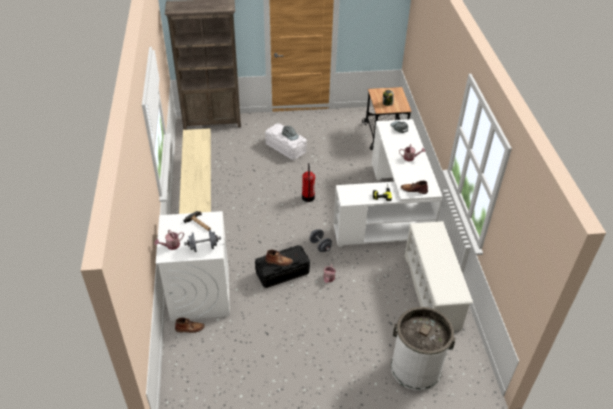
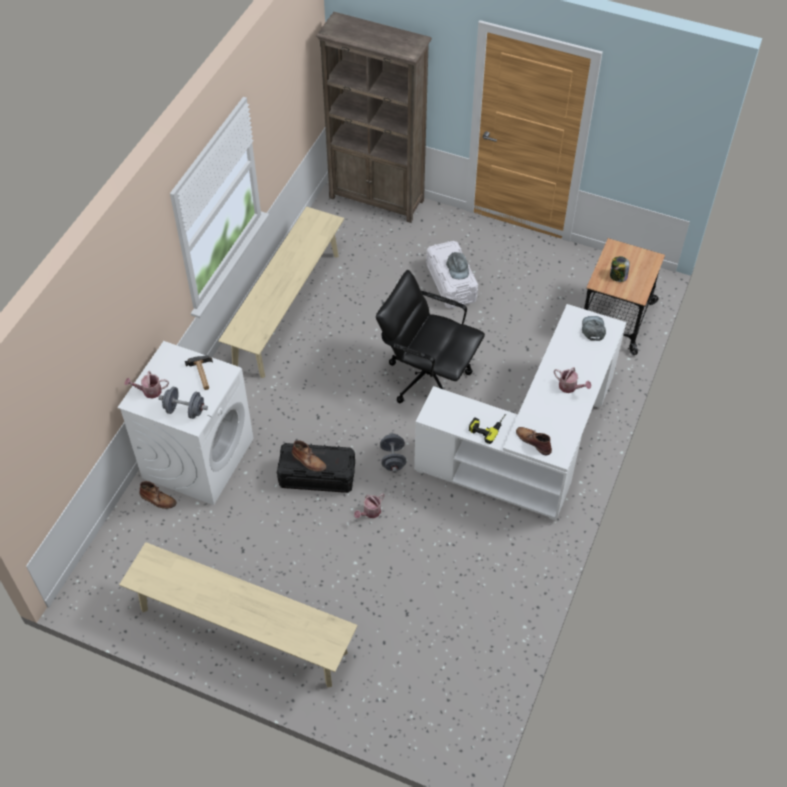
camera: 30 degrees right, 10 degrees up
(301, 379) = (243, 631): none -> beige bench
(308, 197) = (427, 377): fire extinguisher -> black office chair
(416, 368) = (394, 690): white trash can -> none
(432, 292) = (496, 597): white shoe rack -> none

